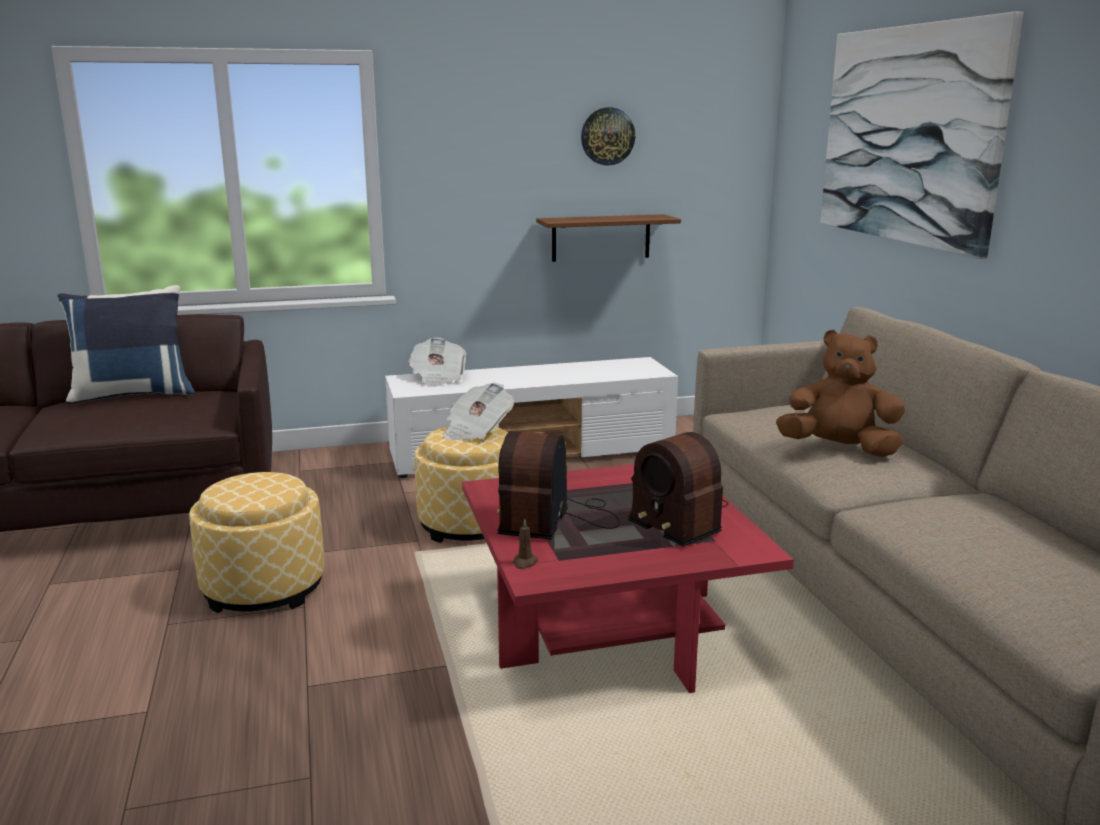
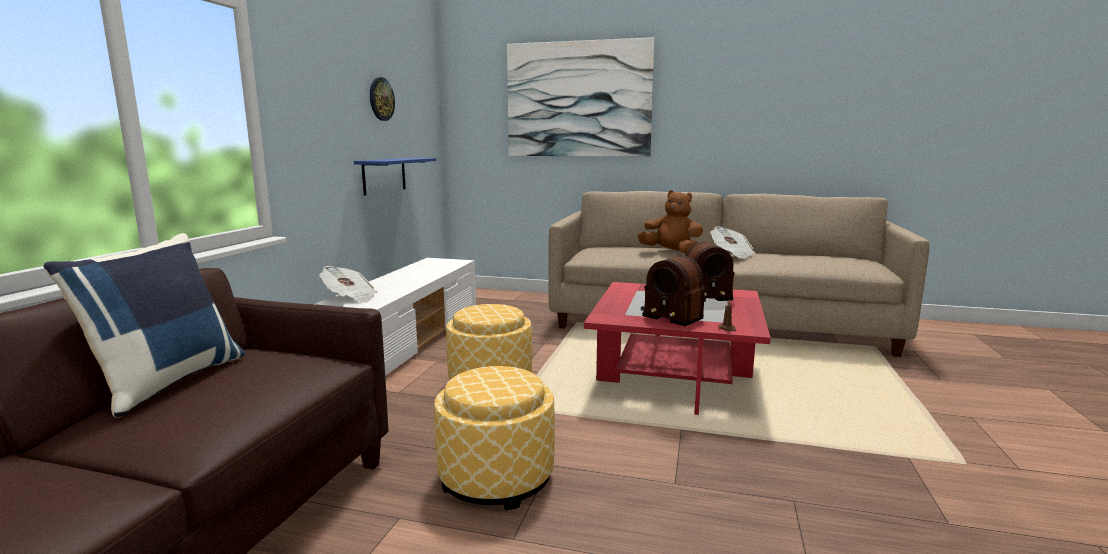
camera: 60 degrees left, 5 degrees down
(476, 431) = (486, 308): newspaper -> newspaper (731, 254)
(601, 237) = (384, 175): brown shelf -> blue shelf
(839, 449) = (671, 252): brown plush toy -> brown plush toy turned 75 degrees clockwise

